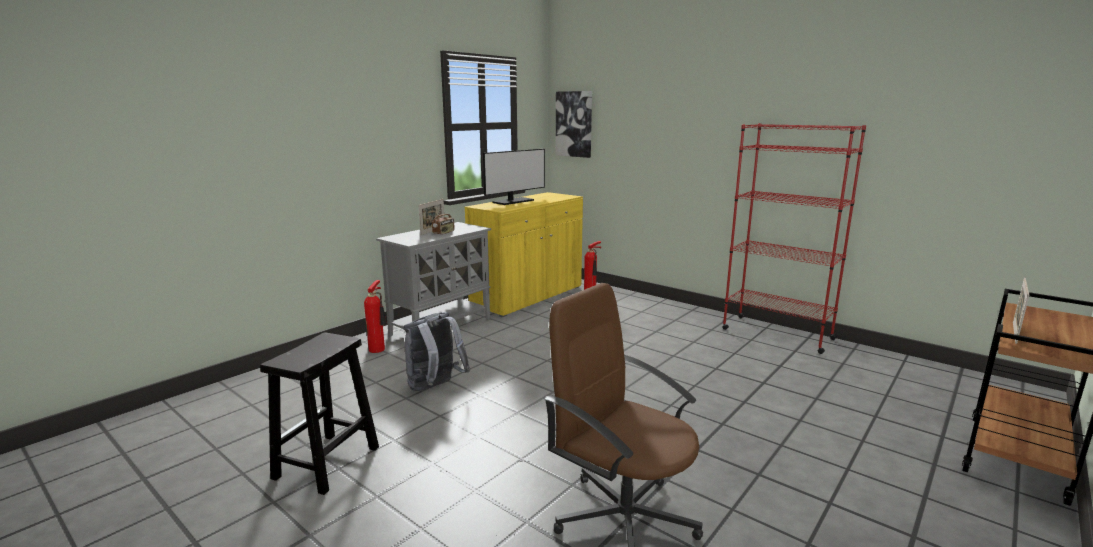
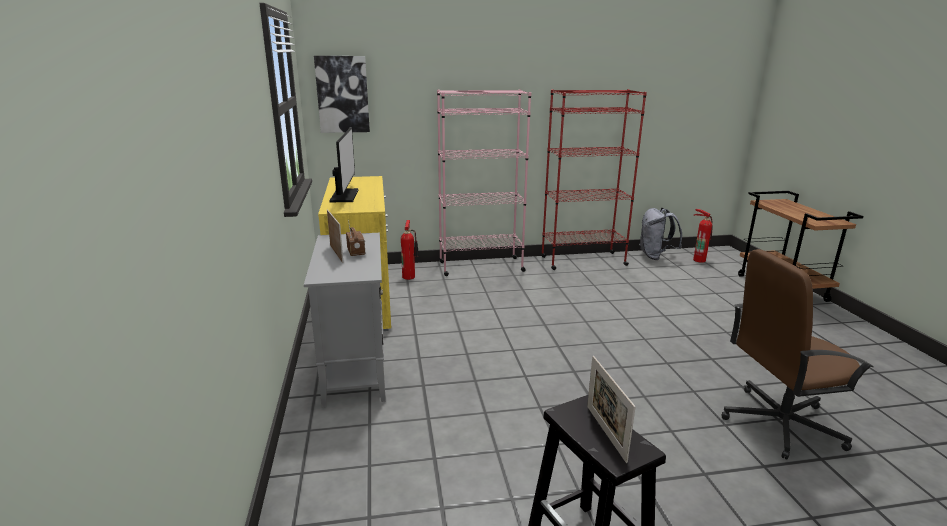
camera: 50 degrees left, 5 degrees up
(378, 349) = (350, 426): fire extinguisher -> fire extinguisher (699, 260)
(435, 387) = (495, 425): grey backpack -> grey backpack (655, 256)
(662, 305) = (481, 266): none -> pink bookcase
(1014, 332) = (798, 216): picture frame -> picture frame (605, 432)

